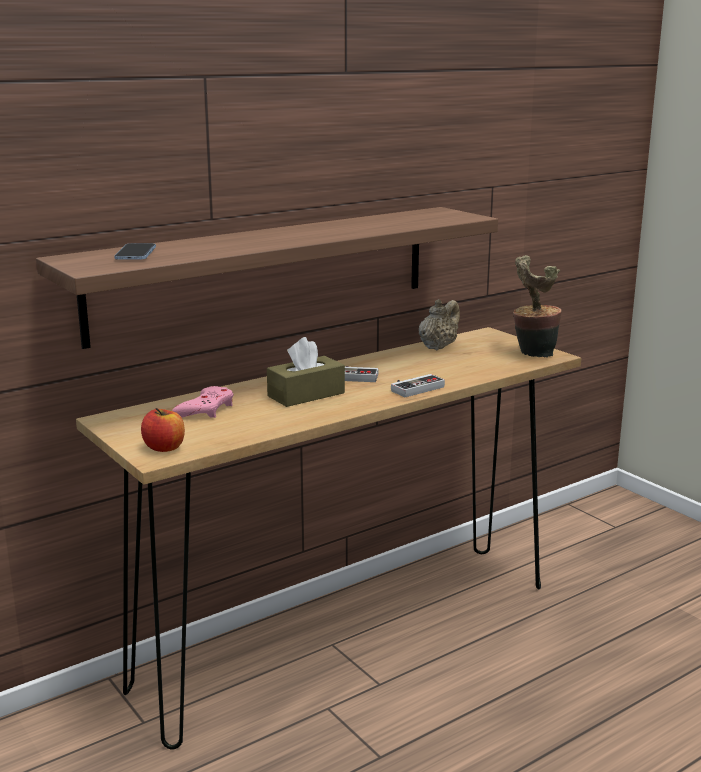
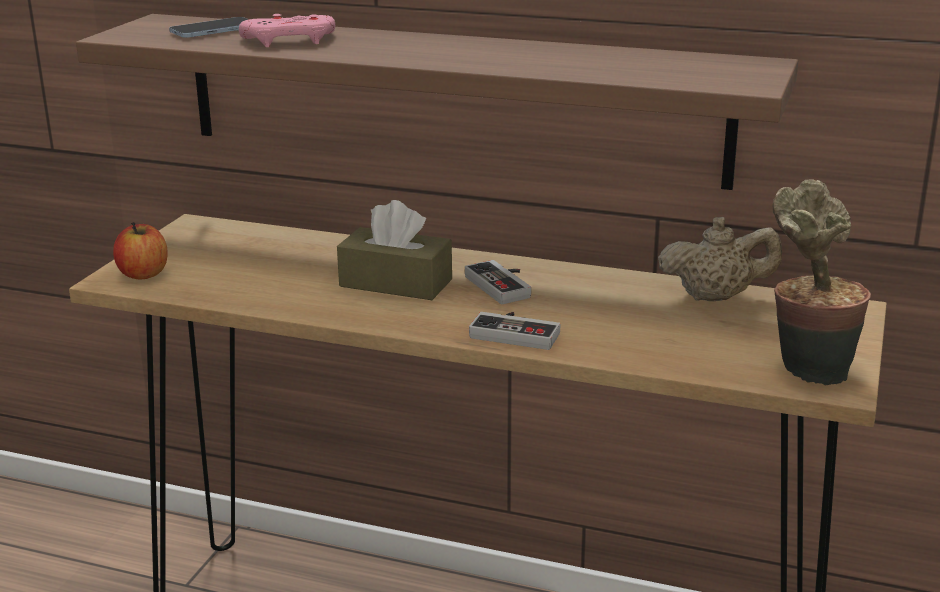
camera: 55 degrees right, 5 degrees up
(206, 409) = (278, 254): pink game controller -> pink game controller (290, 40)

